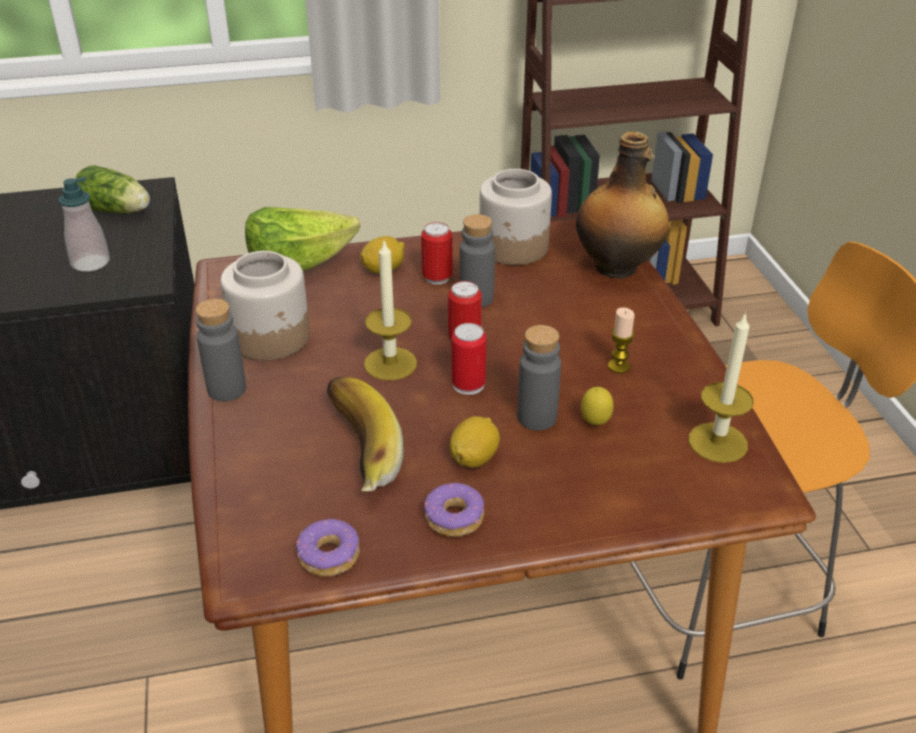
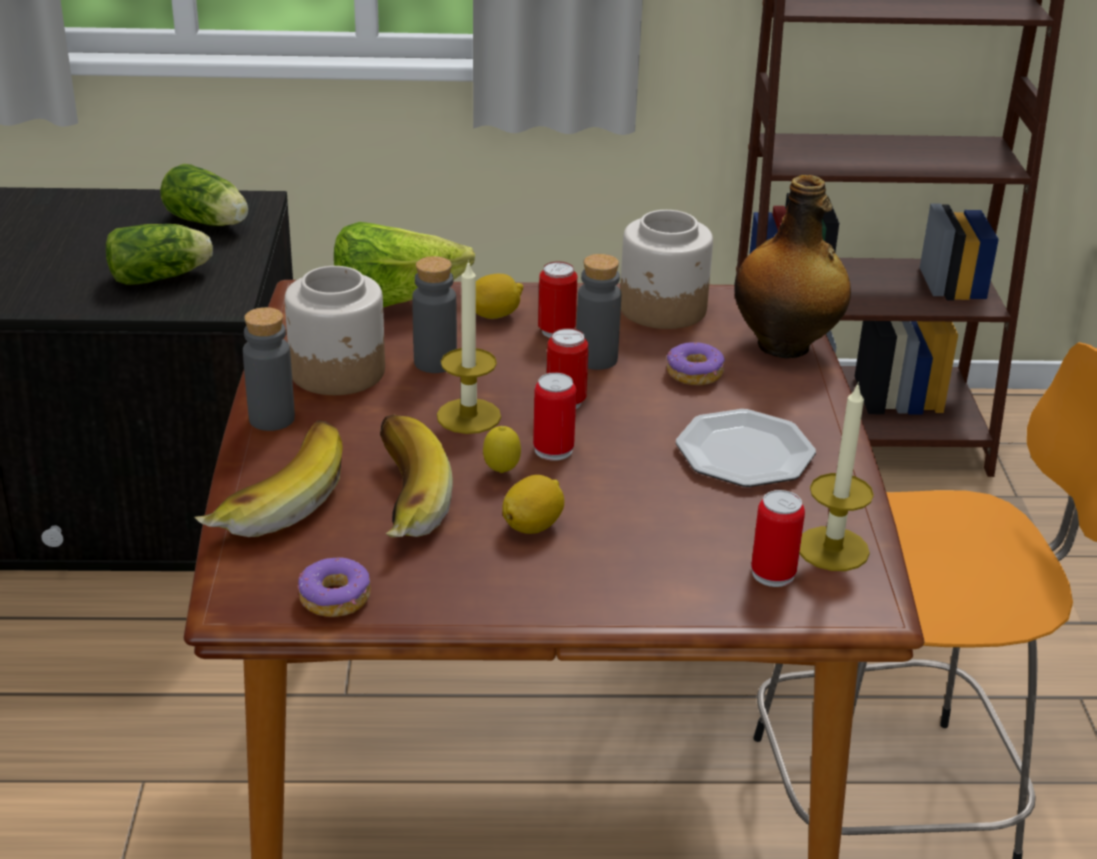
camera: 10 degrees right, 5 degrees down
(90, 262) = (163, 277): soap dispenser -> lettuce
(249, 467) = (273, 500): none -> banana
(454, 518) = (488, 582): donut -> donut (694, 374)
(537, 417) = (622, 494): grey bottle -> grey bottle (435, 362)
(595, 424) = (690, 510): lemon -> lemon (501, 472)
(618, 366) = (743, 453): candle -> plate
(680, 472) = (773, 573): none -> can

